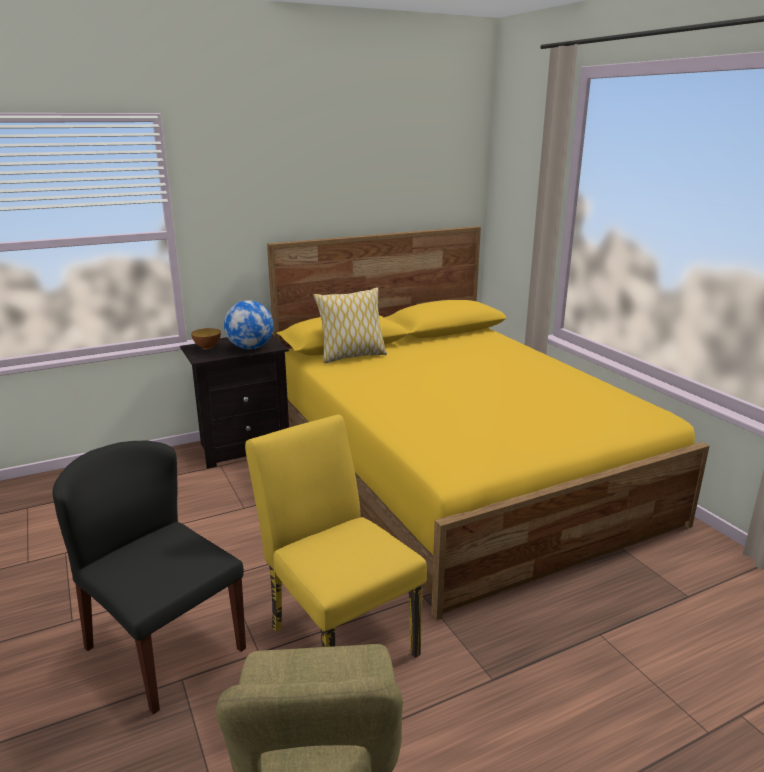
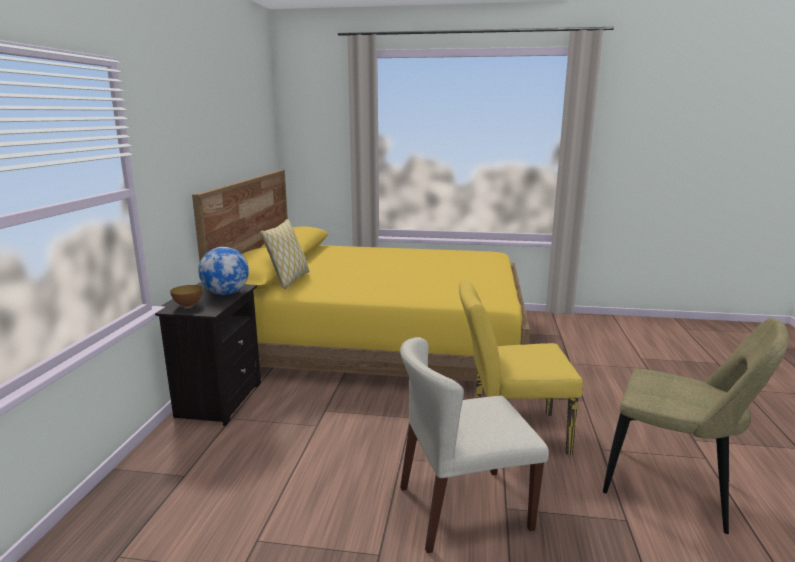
camera: 55 degrees left, 5 degrees down
(164, 647) = (463, 508): black chair -> beige chair

